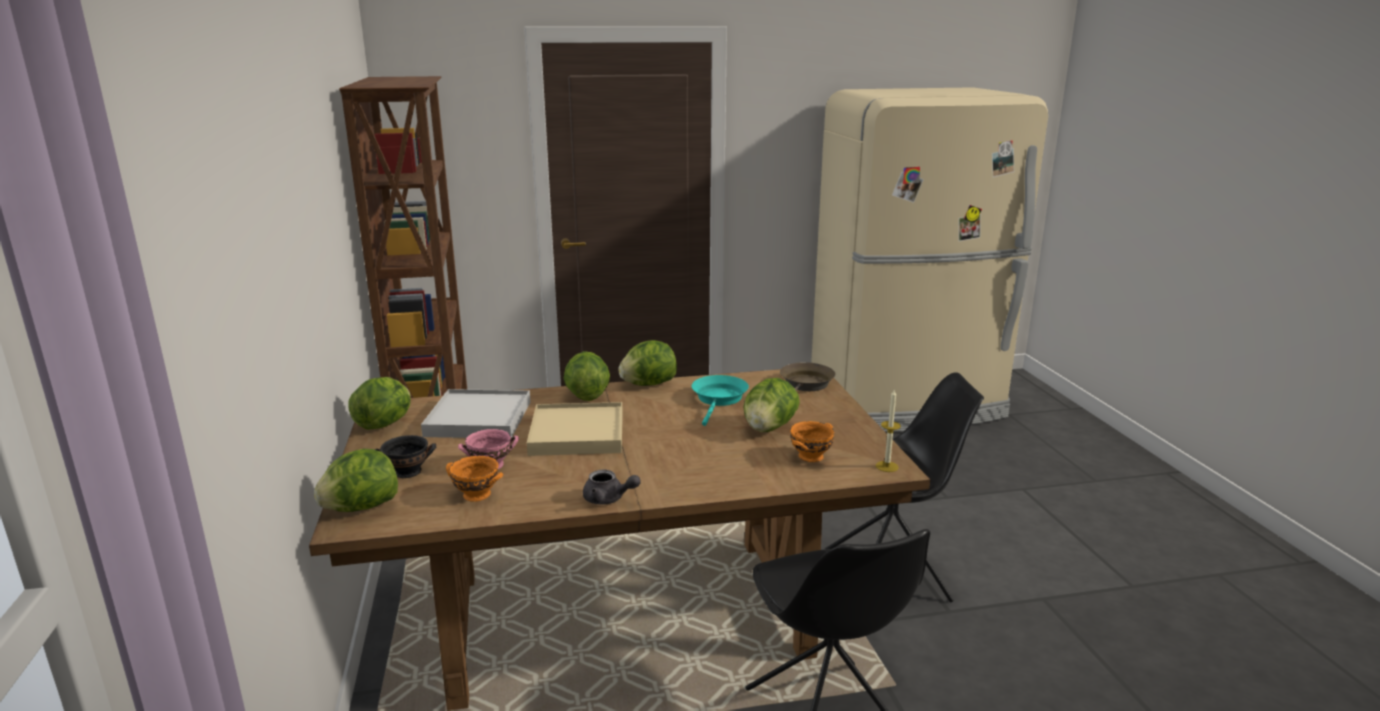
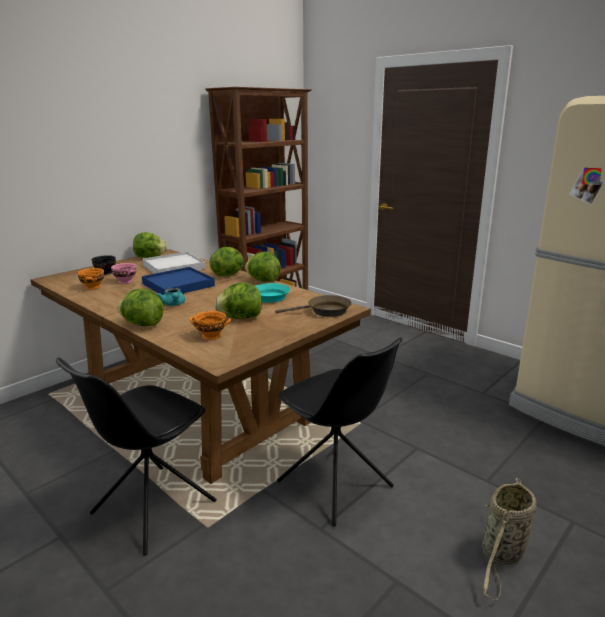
camera: 55 degrees right, 0 degrees up
(361, 508) = (66, 276): lettuce -> lettuce (142, 324)
(577, 434) = (178, 285): beige tray -> blue tray
(608, 499) = (108, 308): grey teapot -> none
(661, 454) = (173, 304): none -> turquoise teapot
(887, 466) = (221, 359): candle -> none
(1040, 536) = (501, 555): none -> basket

